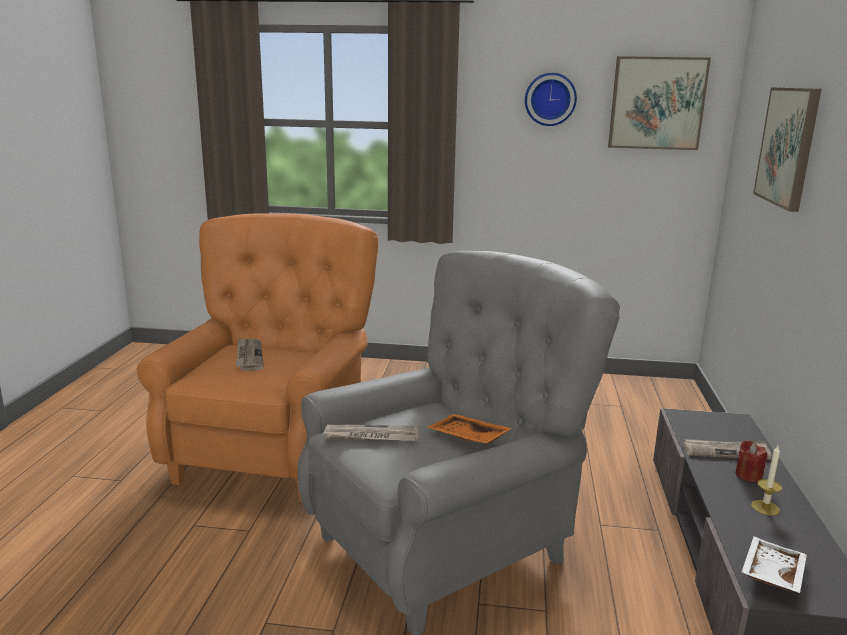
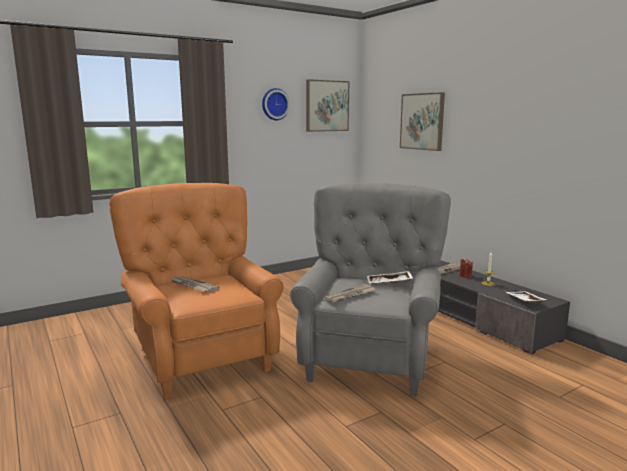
camera: 40 degrees left, 5 degrees down
(467, 439) = (389, 283): orange tray -> white tray

